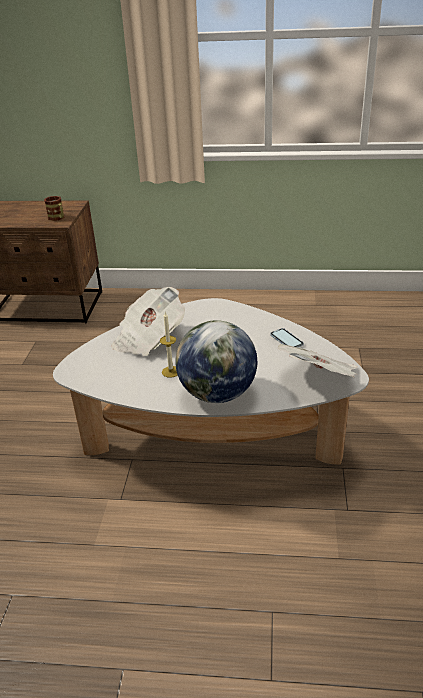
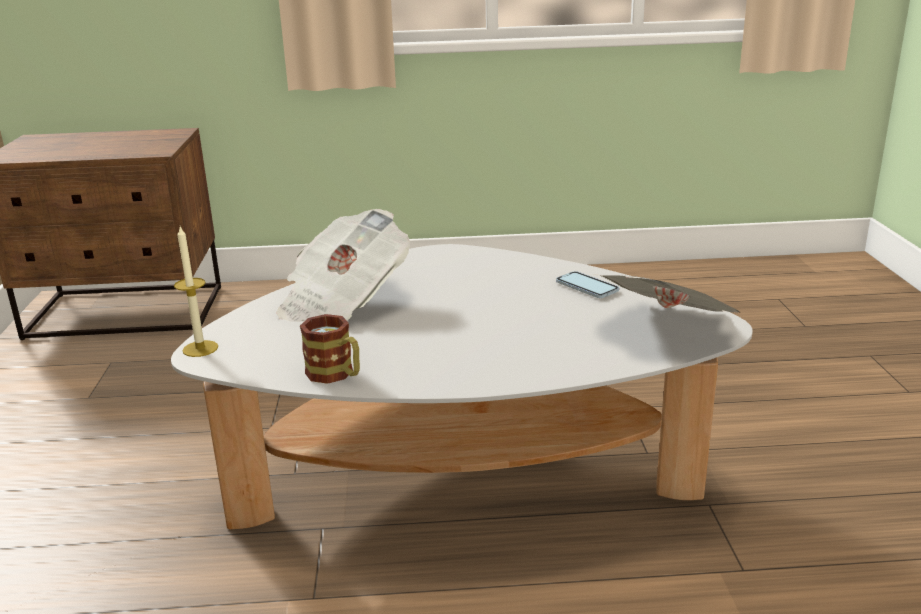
camera: 10 degrees left, 10 degrees down
(58, 218) = (150, 147): mug -> mug (336, 375)
(171, 371) = (398, 341): candle -> candle (200, 348)
(217, 394) = (495, 365): globe -> none

